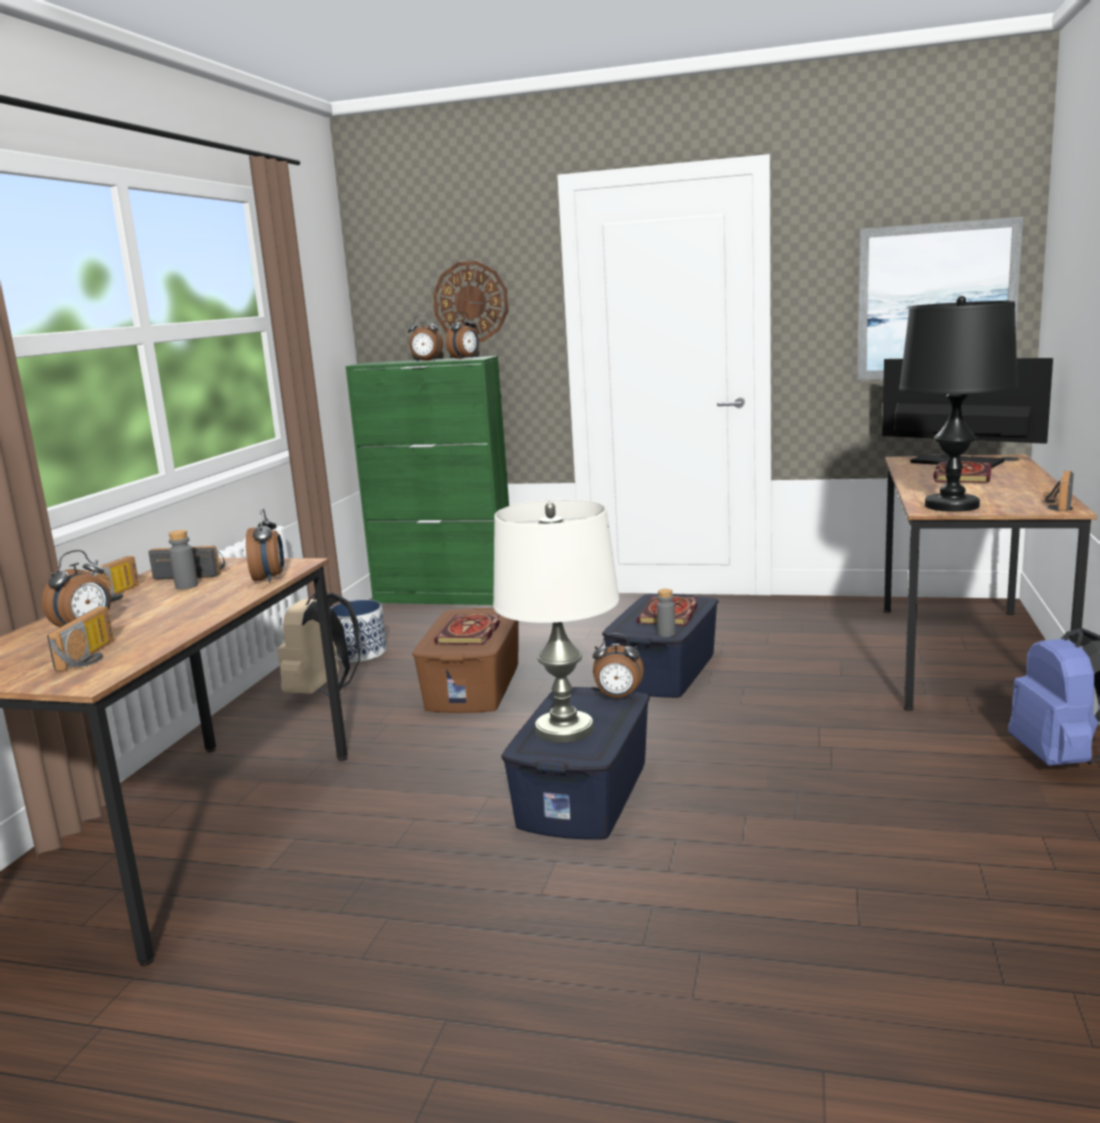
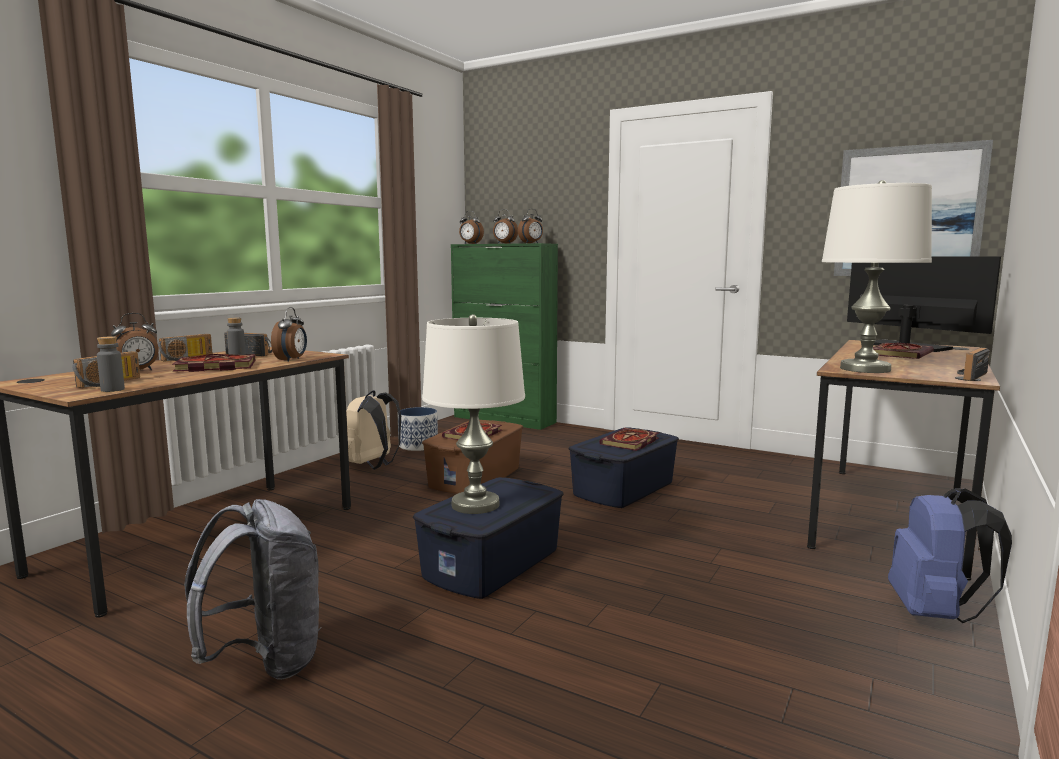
camera: 15 degrees right, 5 degrees down
(182, 606) = (213, 367): none -> book
(418, 966) = (265, 661): none -> grey backpack
(471, 302) = (543, 203): wall clock -> none
(618, 697) = (537, 490): alarm clock -> alarm clock (470, 243)
(666, 634) = (615, 454): grey bottle -> grey bottle (112, 390)
(951, 506) = (864, 369): black table lamp -> white table lamp

